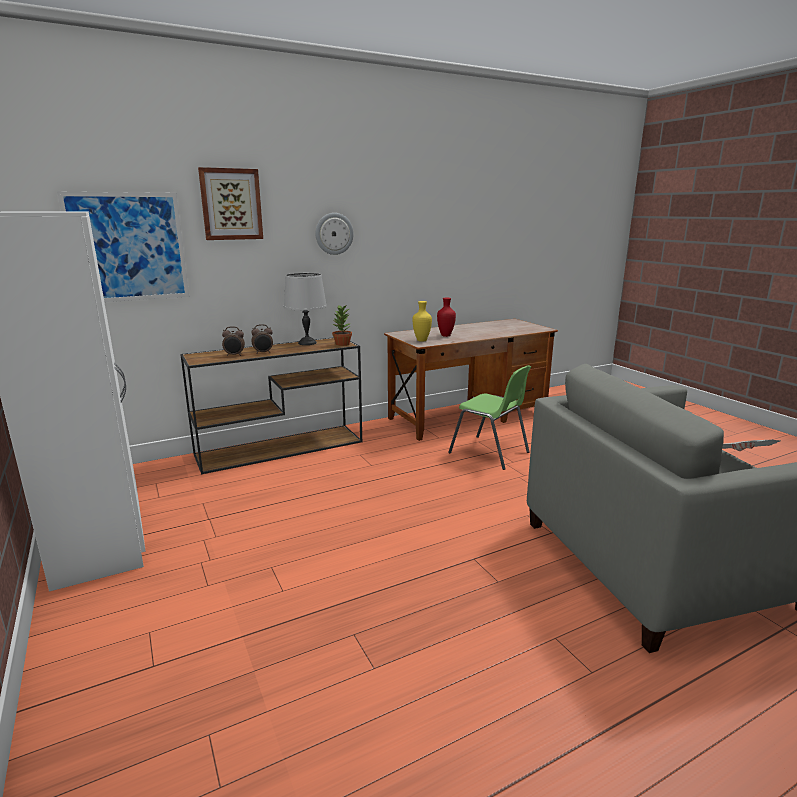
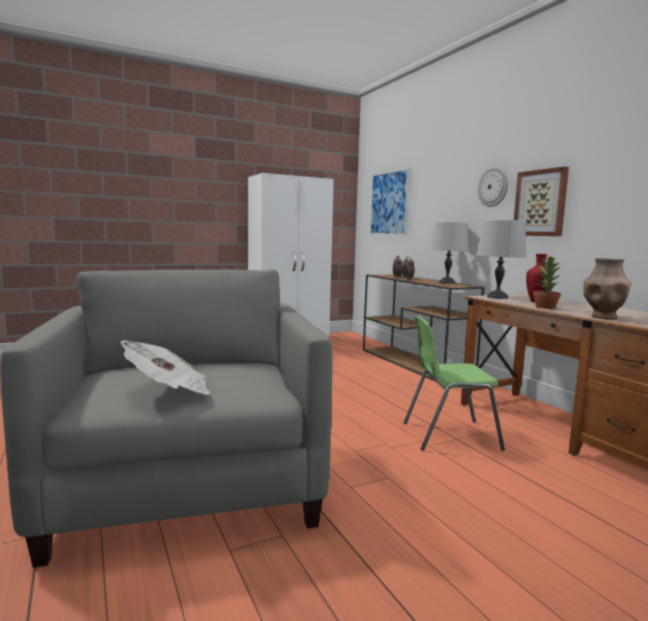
camera: 90 degrees right, 10 degrees down
(231, 204) = (433, 170): picture -> picture (540, 203)
(342, 344) = (451, 286): potted plant -> potted plant (544, 307)
(422, 340) = (497, 297): yellow vase -> grey table lamp
(490, 453) = (448, 435): green chair -> green chair turned 45 degrees clockwise
(510, 333) = (603, 317): none -> brown vase

